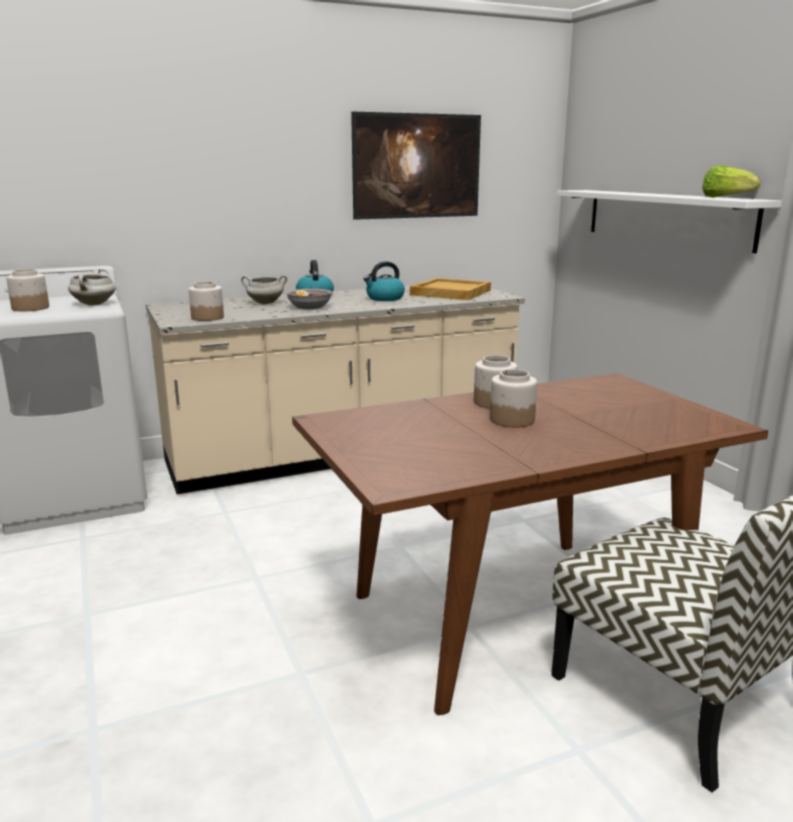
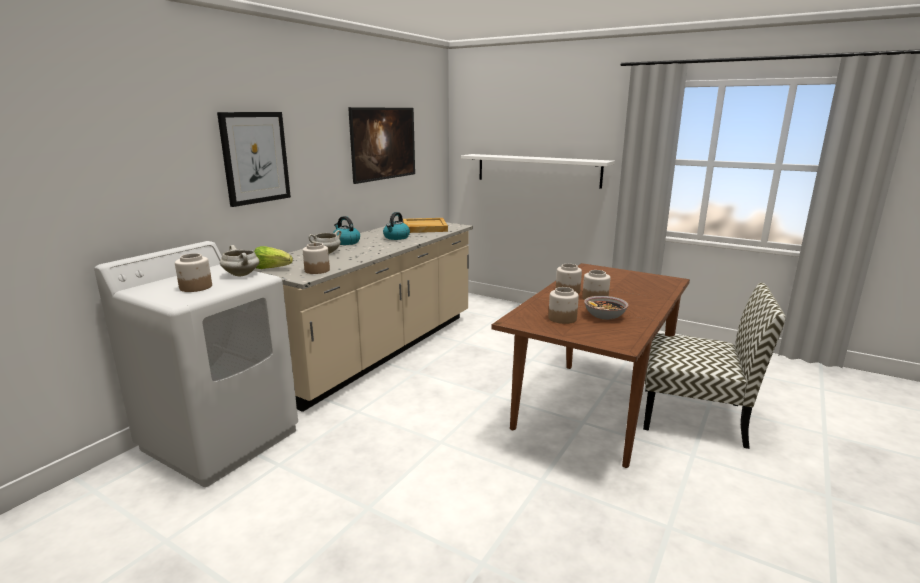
camera: 35 degrees left, 0 degrees up
(190, 172) = (255, 158): none -> picture
(309, 307) = (367, 251): bowl -> bowl (604, 316)
(395, 432) = (562, 318): none -> jar
(725, 197) = (583, 159): lettuce -> lettuce (271, 268)

